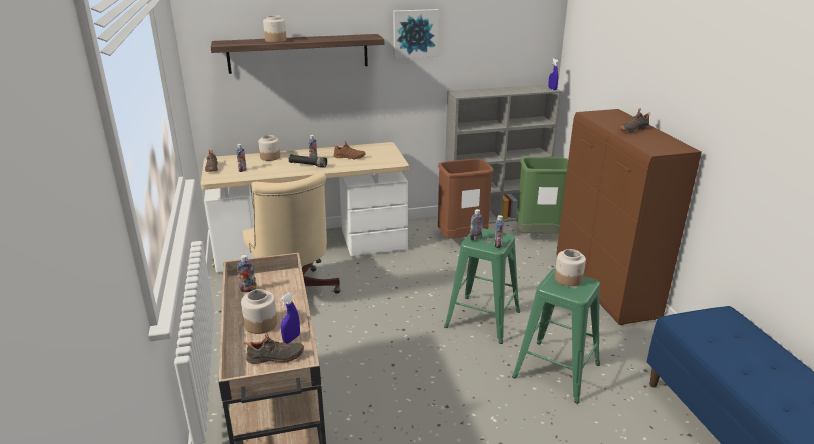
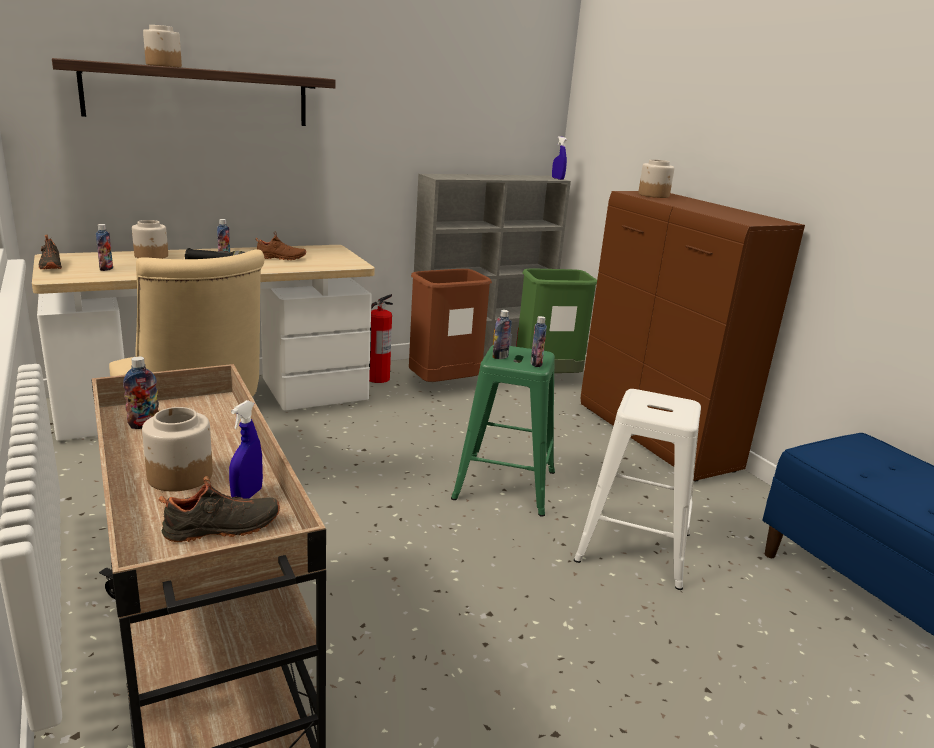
camera: 15 degrees left, 5 degrees down
(415, 33) = (375, 83): picture -> none
(417, 232) = (377, 378): none -> fire extinguisher
(557, 370) = (635, 546): green stool -> white stool
(568, 279) = (657, 401): jar -> jar (654, 195)
(633, 130) = (700, 206): black shoe -> none

